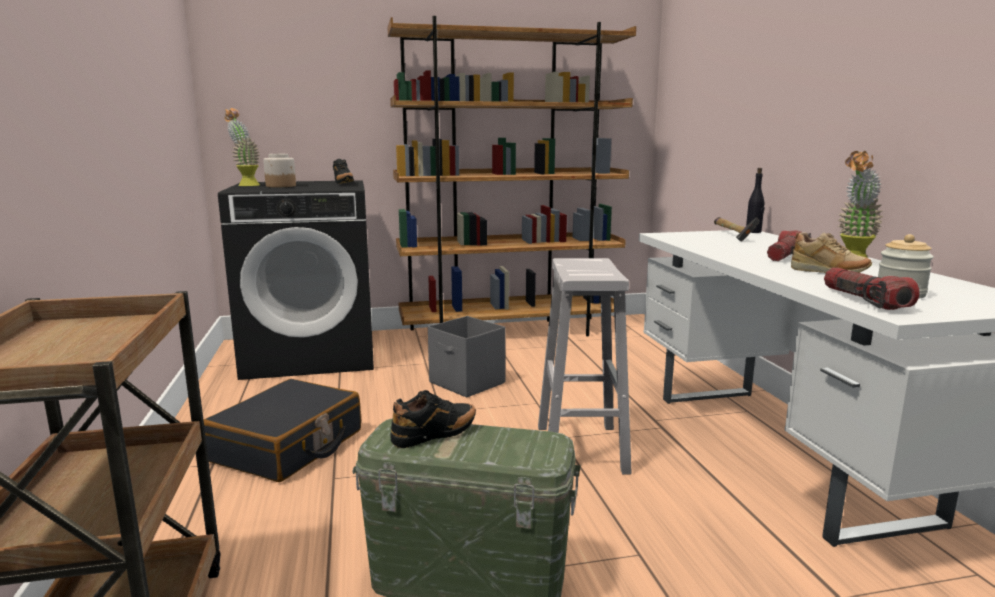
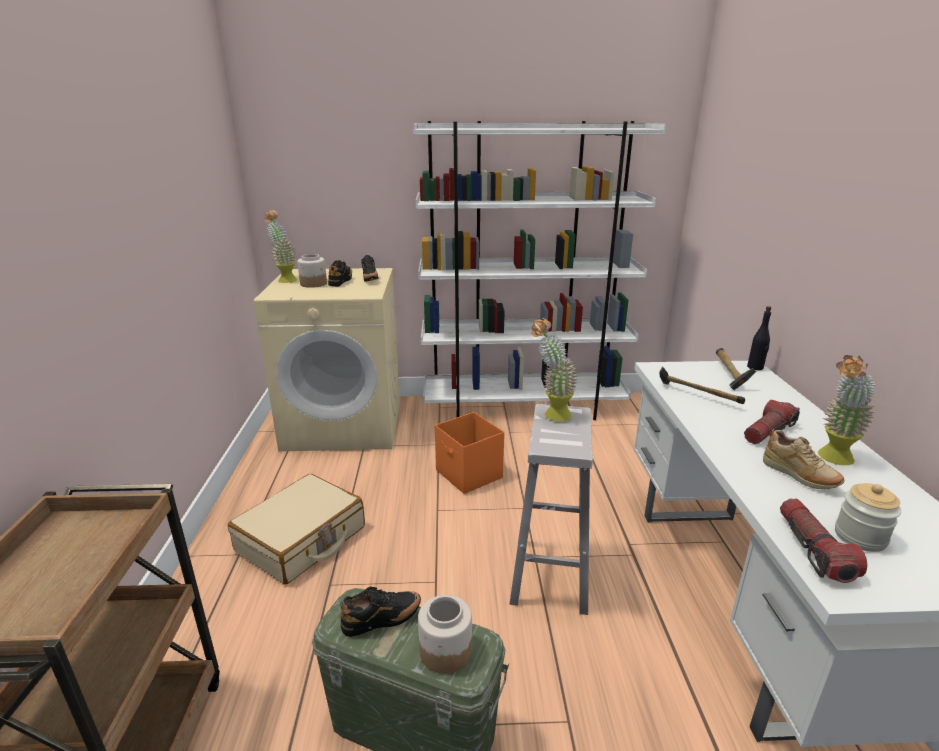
camera: 10 degrees right, 10 degrees up
(288, 446) = (302, 540): black suitcase -> beige suitcase
(312, 185) = (341, 281): none -> black shoe
(312, 354) = (345, 424): black washing machine -> beige washing machine
(467, 383) = (469, 474): grey storage box -> orange storage box
(510, 331) = (523, 408): brown bookcase -> white bookcase
(514, 448) = (445, 650): none -> jar
(571, 261) = (550, 414): none -> potted plant
(708, 244) = (696, 396): none -> hammer

